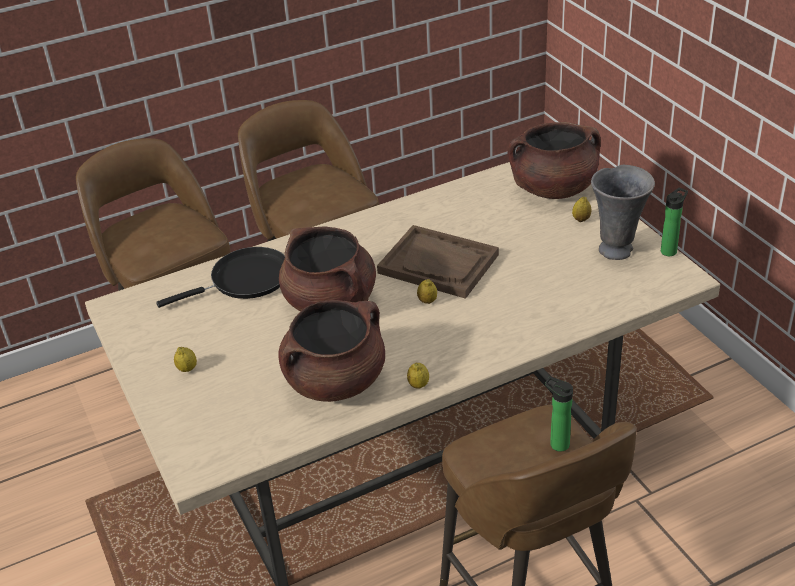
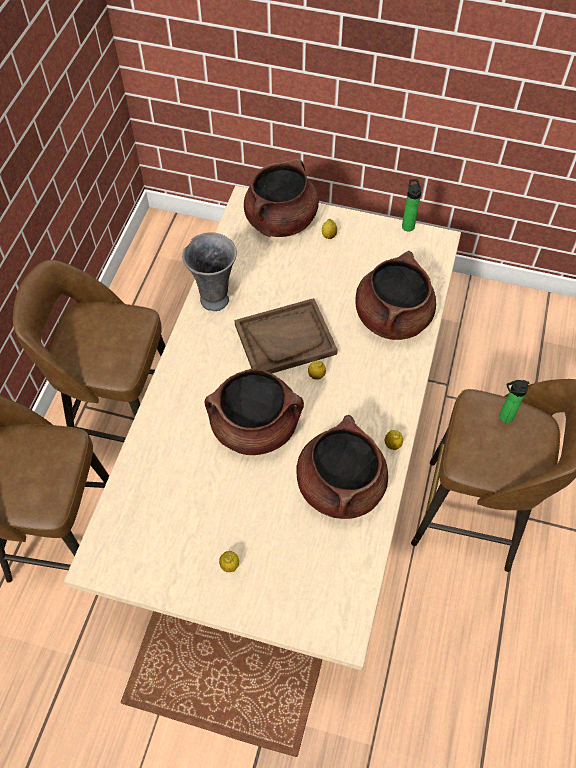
camera: 50 degrees left, 20 degrees up
(245, 280) = (168, 458): black frying pan -> none
(553, 303) = (392, 317): none -> brown cooking pot
(617, 249) = (378, 246): grey vase -> grey vase (215, 298)

